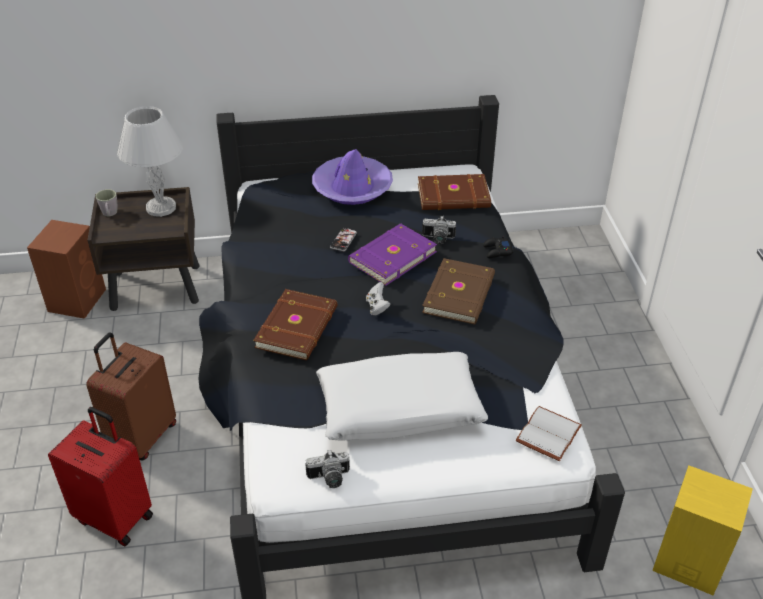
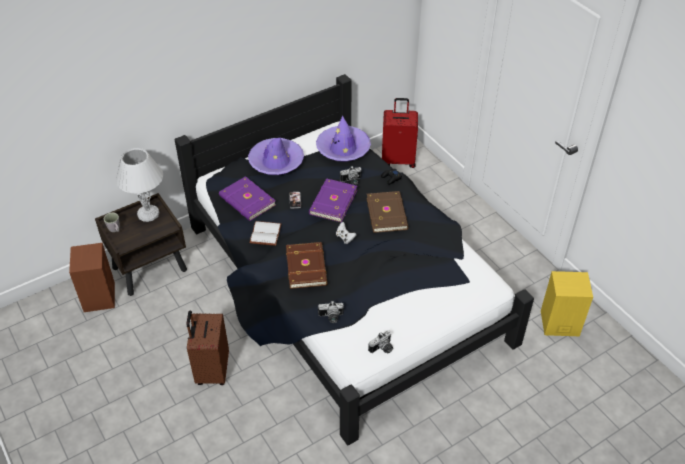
camera: 25 degrees left, 5 degrees up
(116, 517) = (230, 424): red suitcase -> red suitcase (398, 160)
(279, 223) = (247, 201): none -> purple book
(285, 407) = (331, 317): none -> camera
(399, 408) = (395, 295): white pillow -> none
(454, 196) = (343, 149): brown book -> purple hat
(547, 433) = (481, 280): white book -> white book (265, 233)

